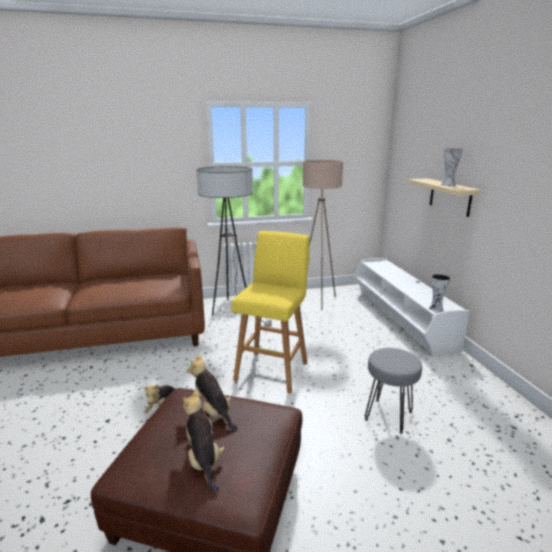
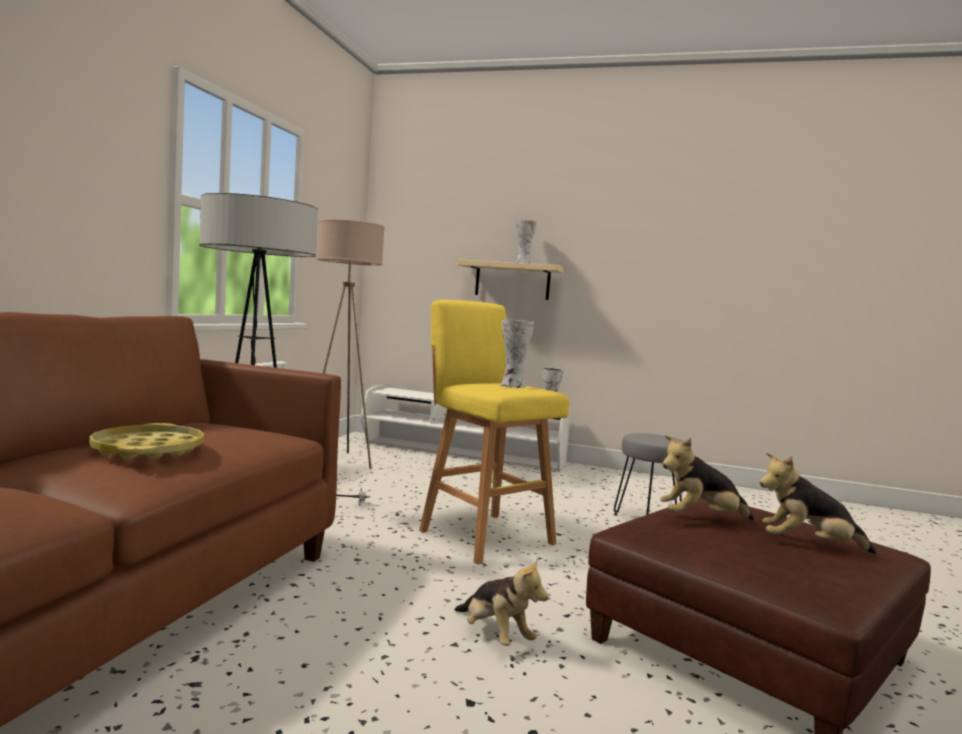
camera: 60 degrees left, 15 degrees down
(113, 286) = (148, 450): none -> yellow tray
(268, 292) = (511, 386): none -> vase

